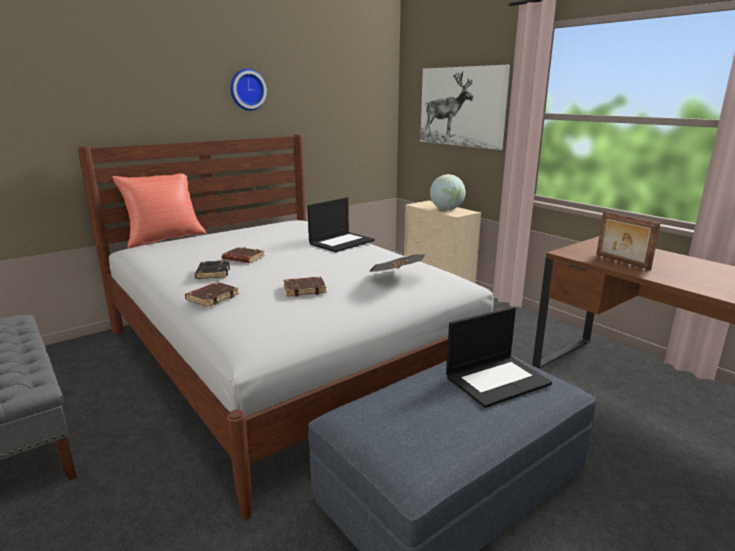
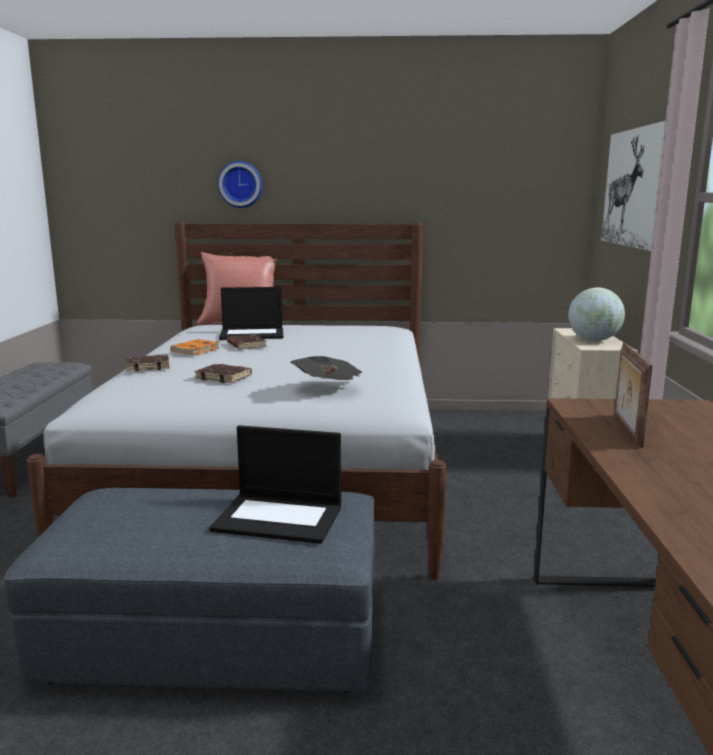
camera: 40 degrees right, 5 degrees down
(212, 273) = (195, 350): black book -> orange book
(247, 89) = (360, 168): wall clock -> wall clock (241, 184)
(342, 242) = (370, 350): laptop -> laptop (253, 334)

